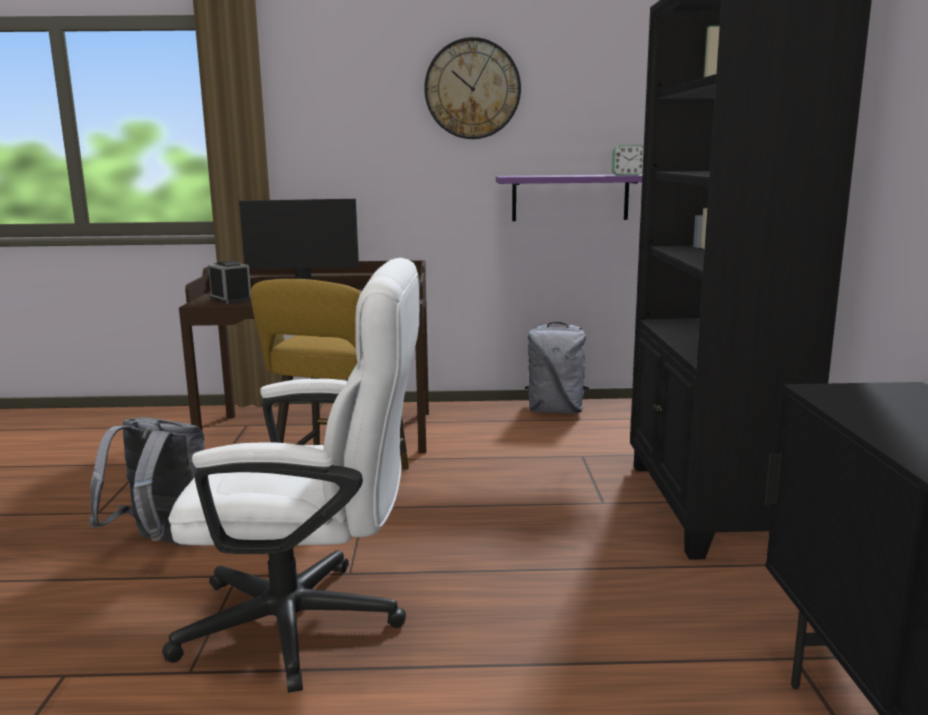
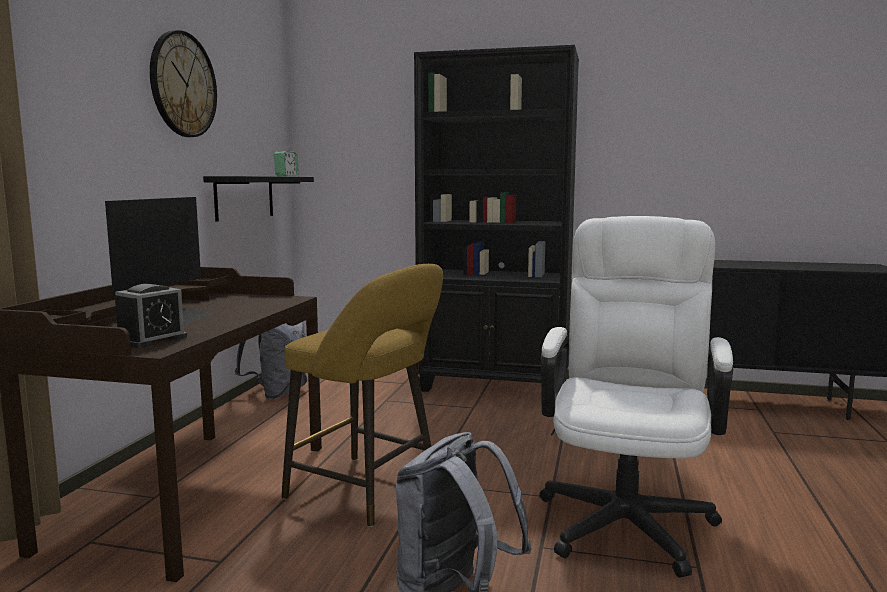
camera: 75 degrees left, 5 degrees down
(231, 299) = (152, 339): alarm clock -> alarm clock turned 150 degrees clockwise
(570, 197) = (244, 197): purple shelf -> black shelf

